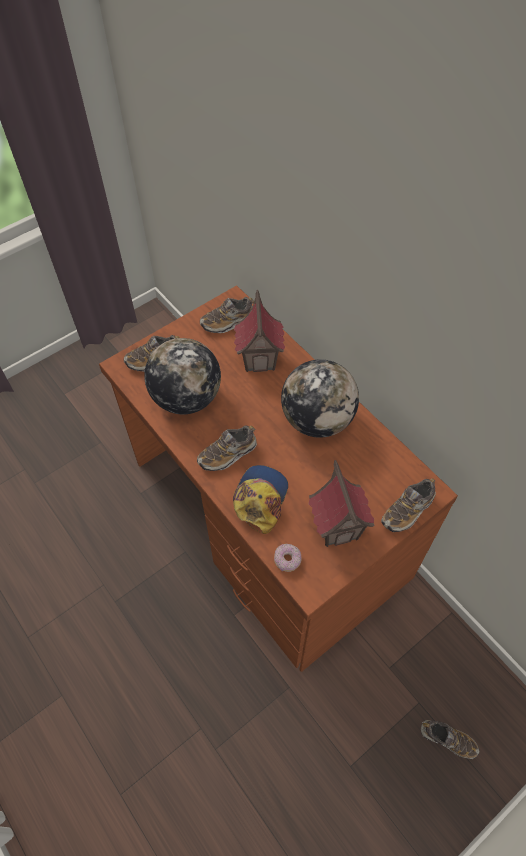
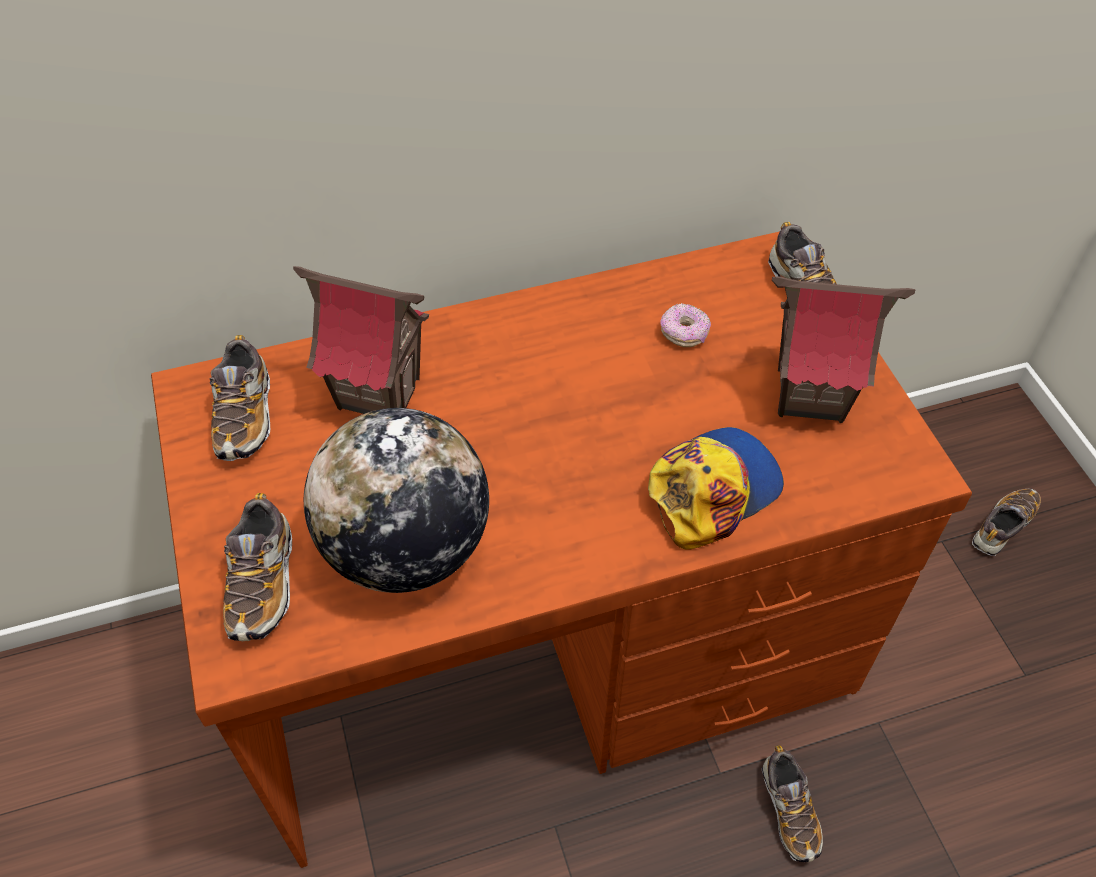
camera: 70 degrees left, 5 degrees down
(227, 454) = (586, 514): shoe -> shoe (789, 810)
(260, 499) = (712, 490): cap -> cap turned 105 degrees clockwise
(287, 560) = (855, 487): donut -> donut (684, 333)
(317, 419) = (569, 349): globe -> none

